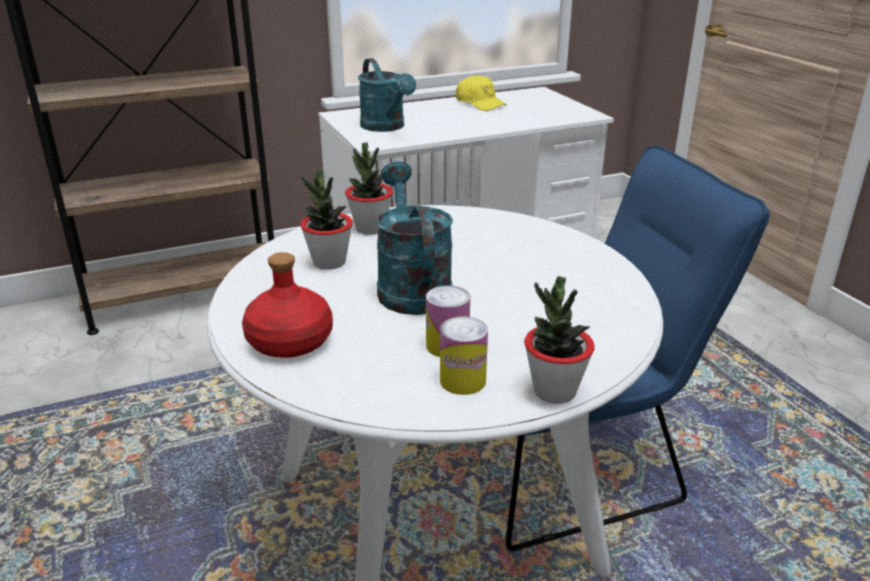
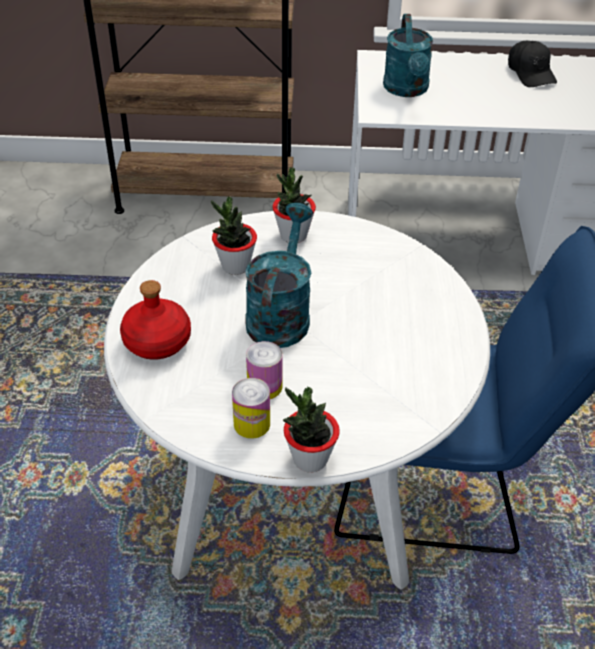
camera: 25 degrees right, 15 degrees up
(480, 103) = (530, 73): yellow cap -> black cap

